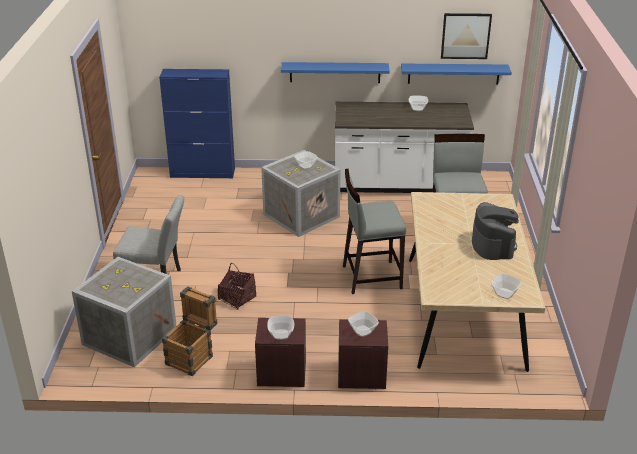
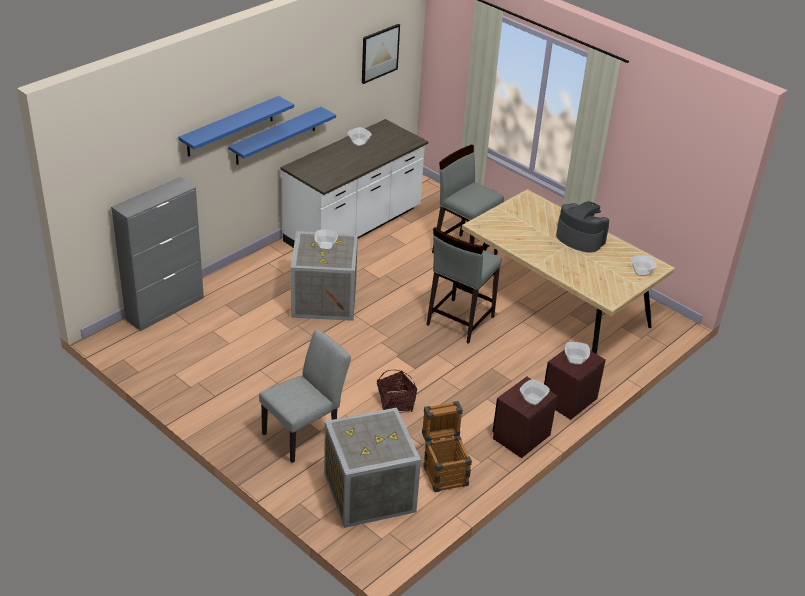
camera: 50 degrees left, 5 degrees up
(203, 173) = (165, 308): blue cabinet -> grey cabinet
(453, 73) = (372, 94): blue shelf -> blue shelf (230, 126)

